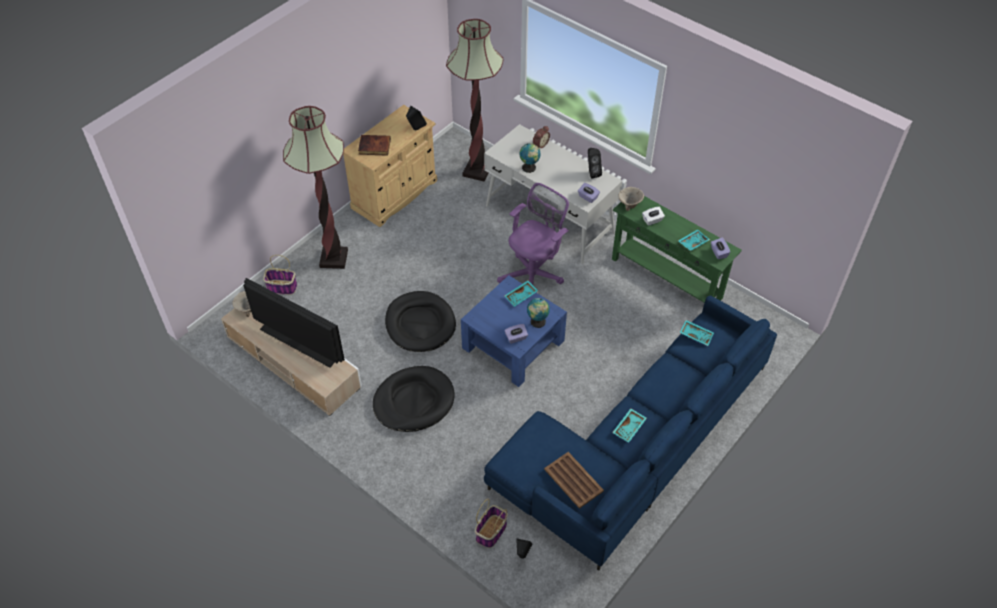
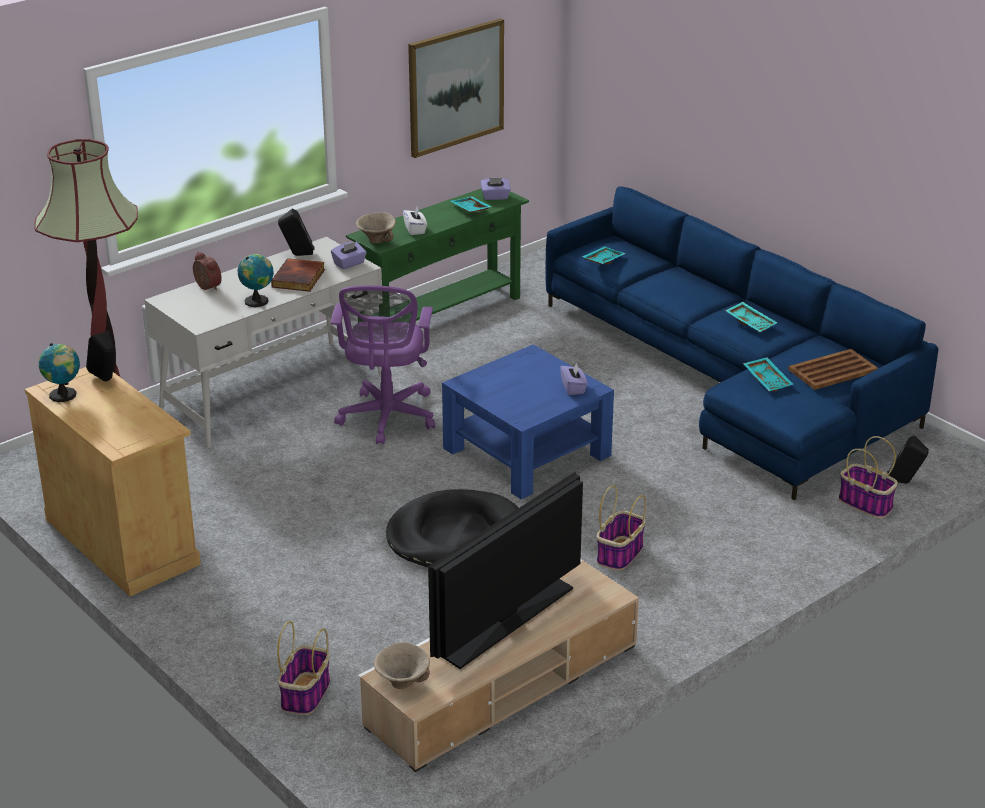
camera: 80 degrees left, 20 degrees down
(334, 259) = (257, 624): floor lamp -> none
(374, 147) = (127, 425): book -> book (299, 278)
(413, 401) = (620, 555): black dog bed -> basket
(521, 296) = (491, 376): turquoise tray -> turquoise tray (768, 380)
(534, 274) = (387, 419): purple office chair -> purple office chair turned 135 degrees counterclockwise
(537, 322) = (548, 368): globe -> globe (64, 395)
(746, 178) = (455, 87): none -> picture

